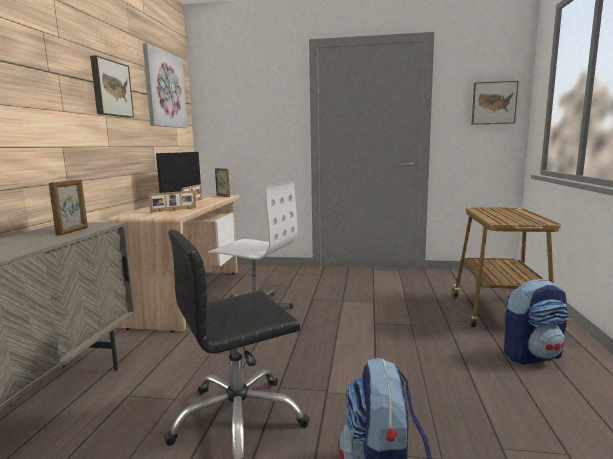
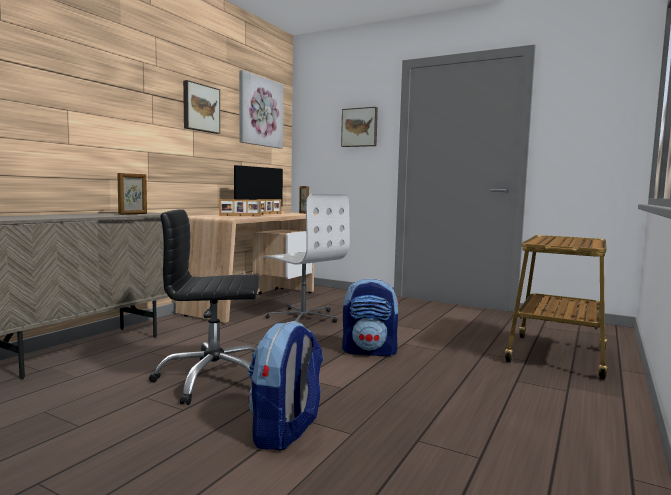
camera: 20 degrees right, 5 degrees down
(493, 103) = (605, 121): picture -> picture (360, 127)
(532, 355) = (546, 392): backpack -> backpack (370, 351)

